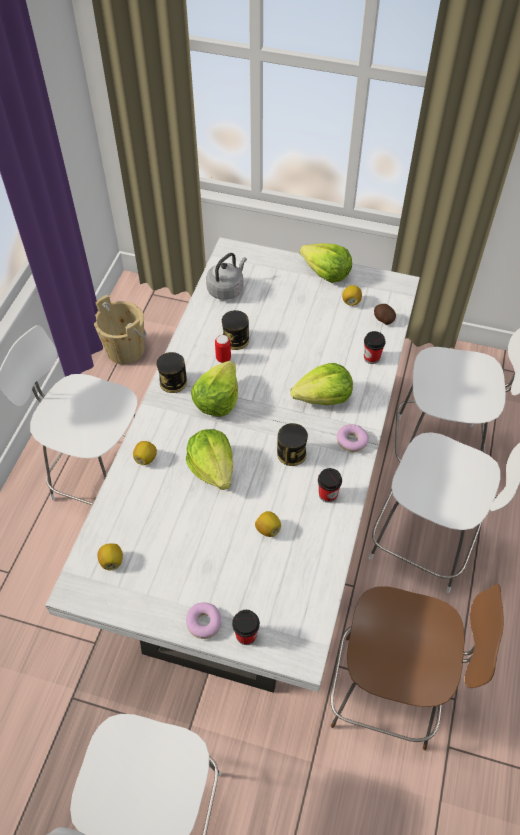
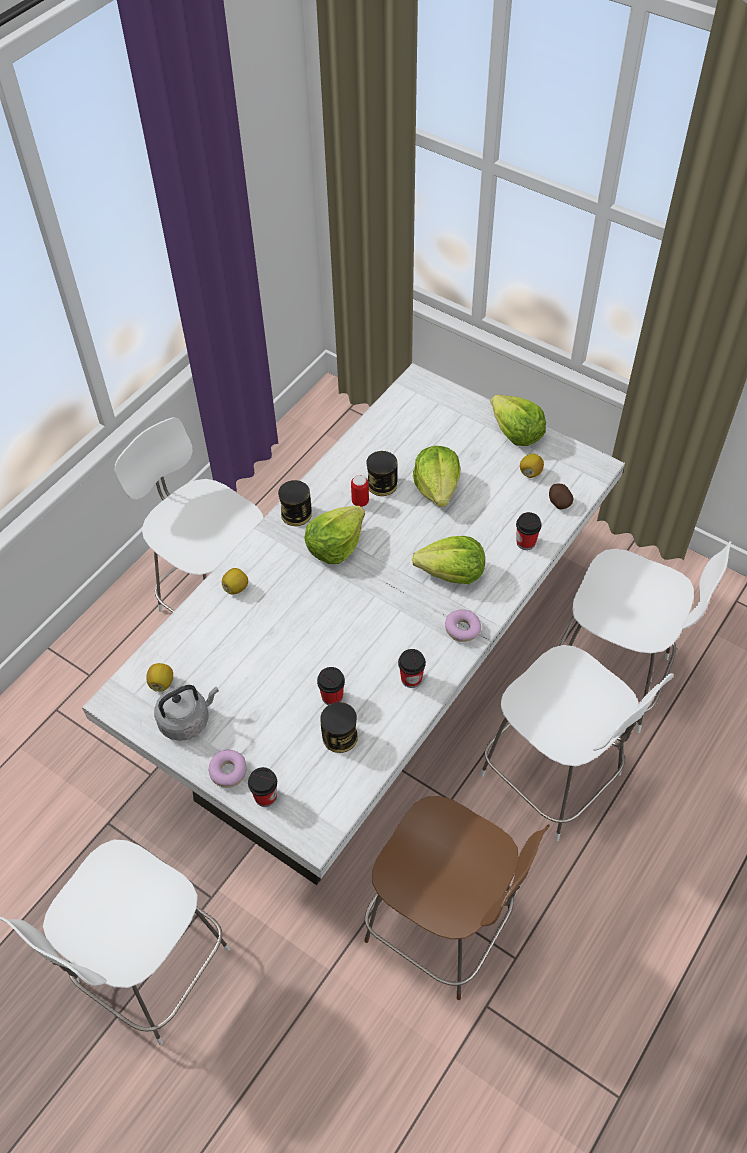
camera: 20 degrees right, 0 degrees up
(125, 350) = (295, 465): beige bucket -> none
(212, 468) = (301, 616): lettuce -> lettuce (437, 487)
(226, 289) = (395, 425): grey kettle -> grey kettle (187, 720)
(268, 529) = (332, 696): lemon -> cup
(291, 453) = (390, 624): can -> can (340, 736)

